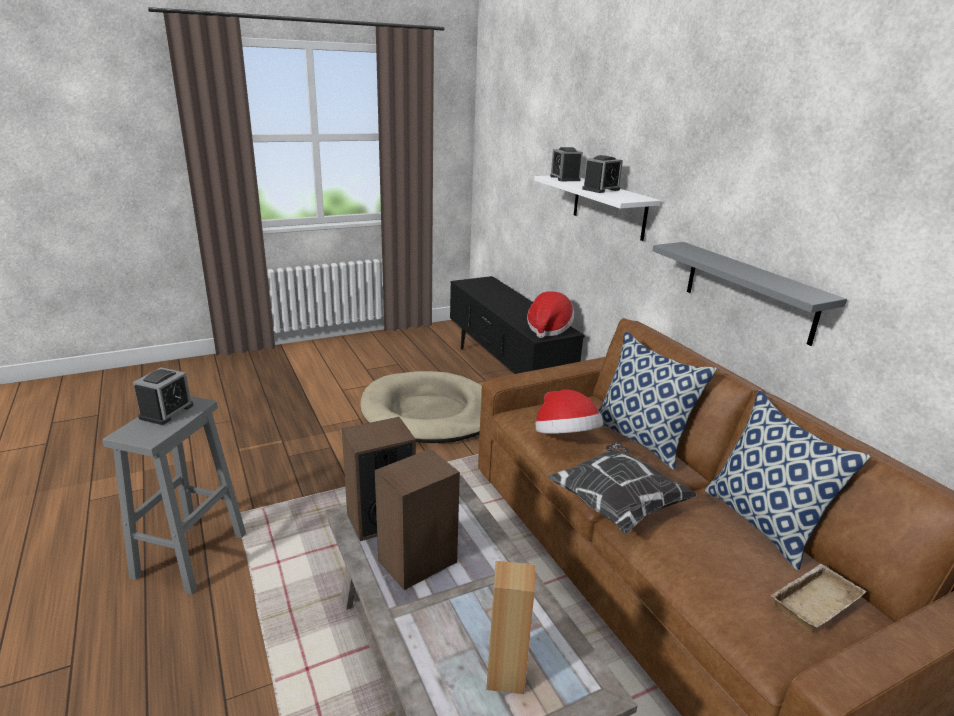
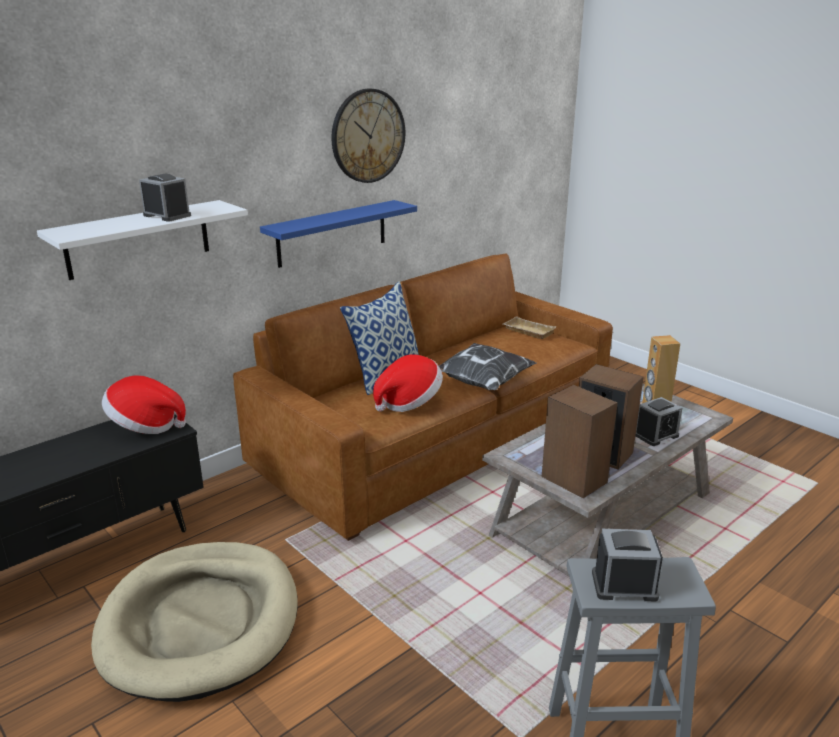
camera: 105 degrees left, 0 degrees up
(565, 178) = (83, 230): alarm clock -> alarm clock (656, 435)
(749, 291) = (332, 233): grey shelf -> blue shelf
(763, 523) = (464, 341): pillow -> none
(832, 192) = (368, 136): none -> wall clock

